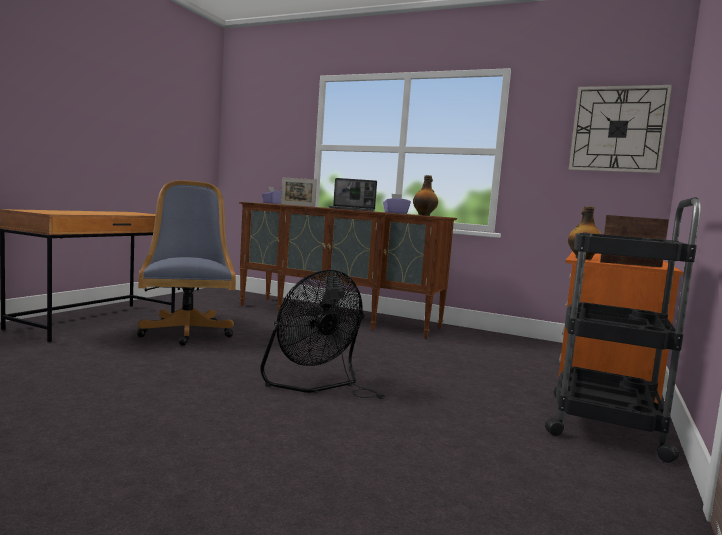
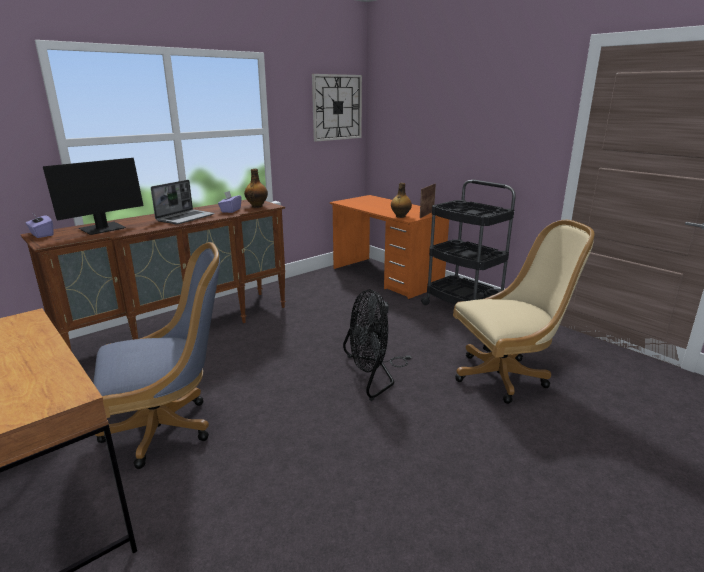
camera: 65 degrees left, 15 degrees up
(186, 331) = (169, 428): blue office chair -> blue office chair turned 150 degrees clockwise
(297, 205) = (102, 229): picture frame -> monitor
(402, 465) = (507, 376): none -> beige office chair

